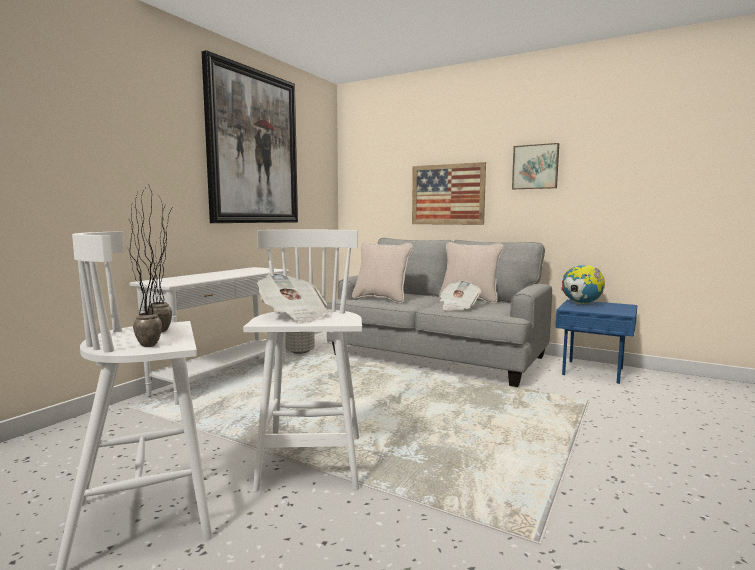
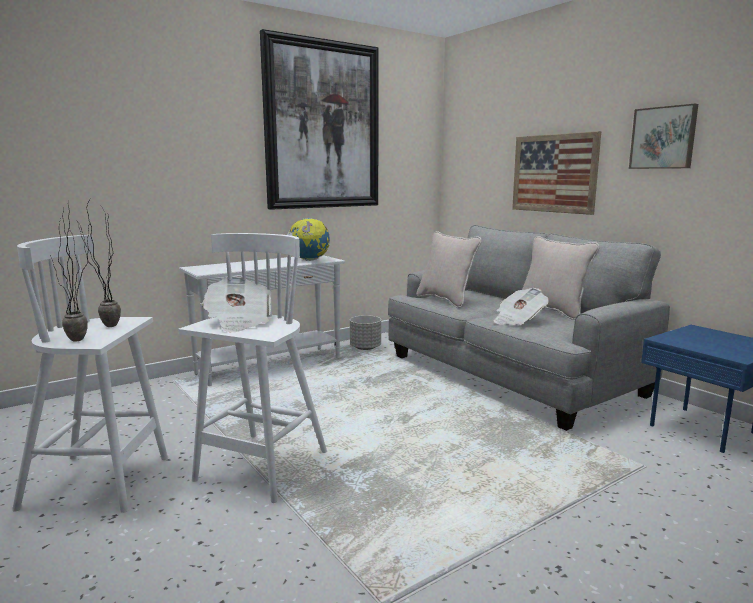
camera: 25 degrees right, 5 degrees up
(581, 304) = (697, 334): globe -> globe (309, 260)

